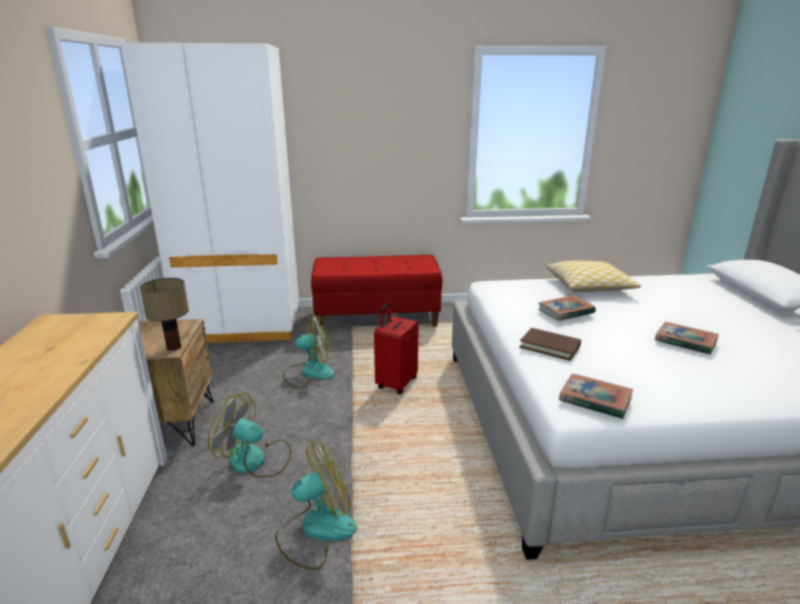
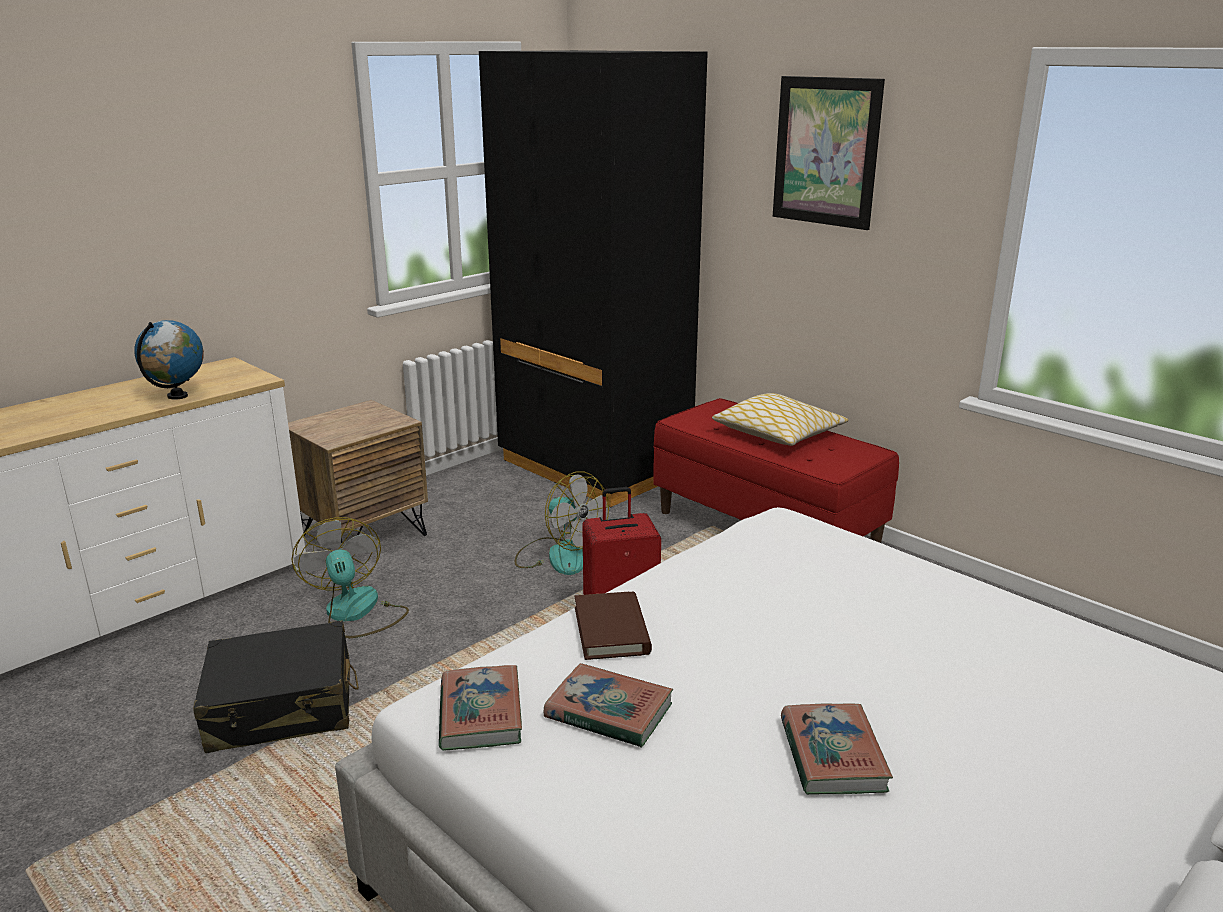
camera: 50 degrees right, 0 degrees up
(77, 351) = (177, 396): none -> globe
(175, 347) = (342, 439): table lamp -> none
(242, 326) = (594, 467): white wardrobe -> black wardrobe
(316, 530) = (282, 707): fan -> black suitcase
(367, 104) = (826, 152): none -> picture
(566, 311) = (765, 605): book -> book (608, 712)
(589, 286) = (936, 597): pillow -> pillow (779, 434)

